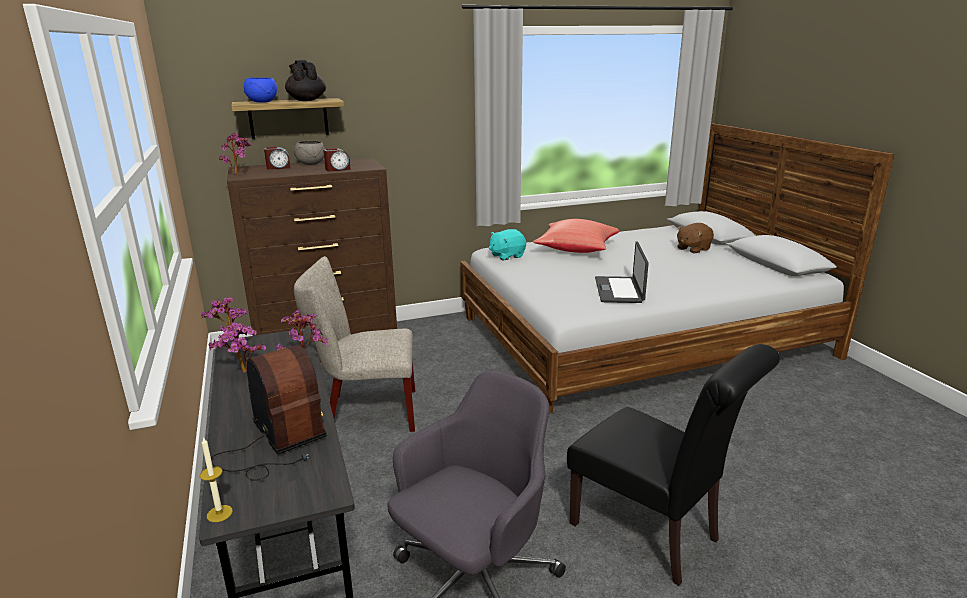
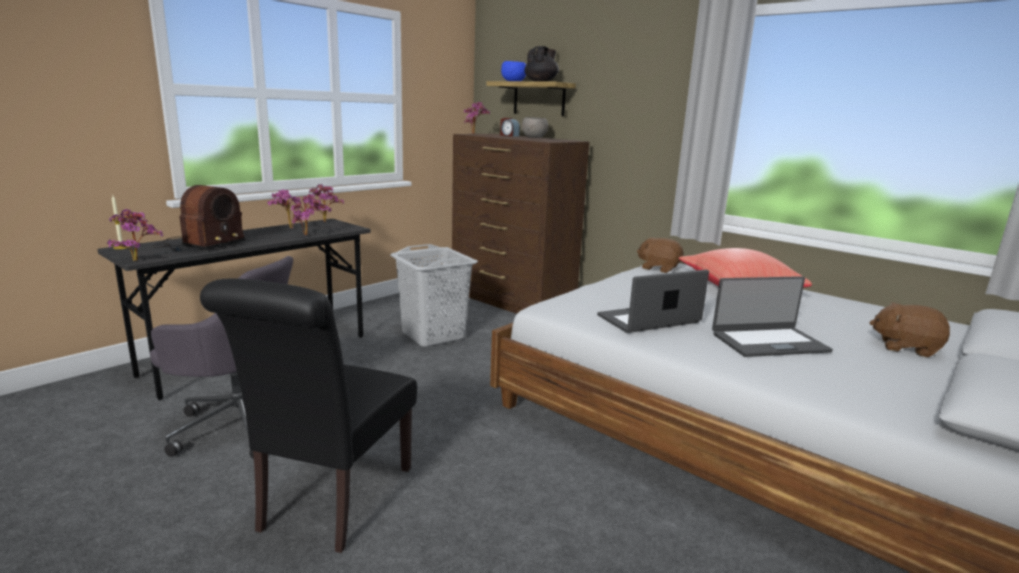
camera: 60 degrees right, 5 degrees down
(326, 494) = (137, 260): none -> potted plant
(337, 169) = (526, 139): alarm clock -> none
(365, 412) = (433, 335): beige chair -> grey laundry basket
(506, 256) = (659, 268): turquoise plush toy -> brown plush toy
(673, 273) = (768, 342): none -> laptop

